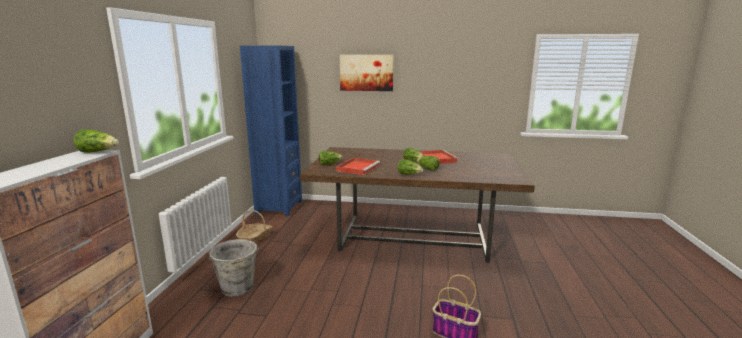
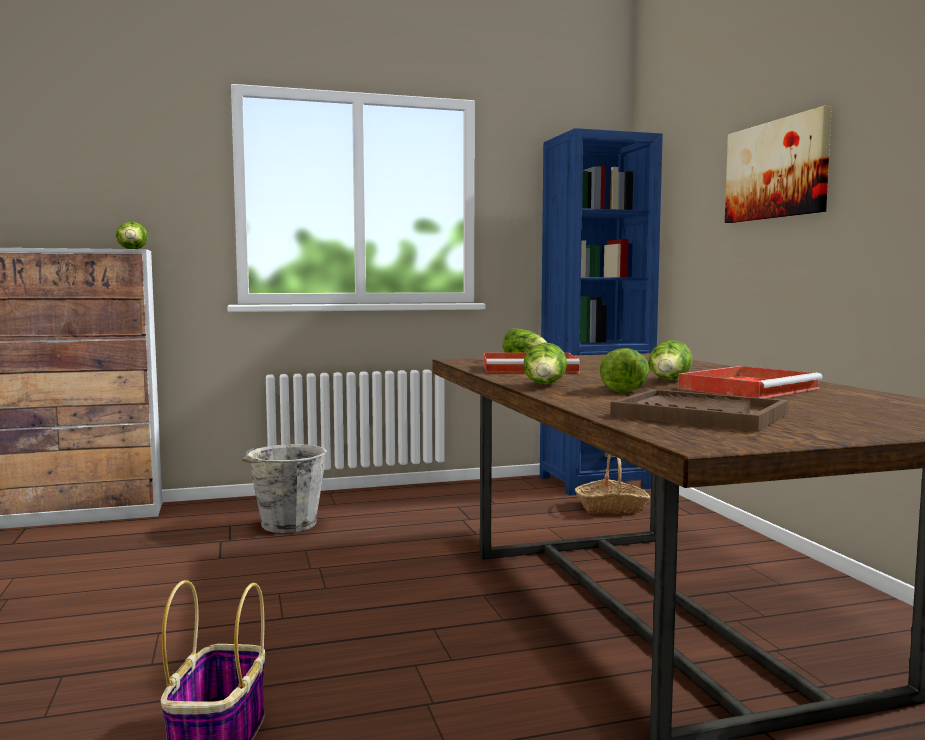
camera: 65 degrees right, 10 degrees down
(255, 238) = (455, 497): basket -> basket (611, 508)
(481, 173) = (699, 415): none -> brown tray

